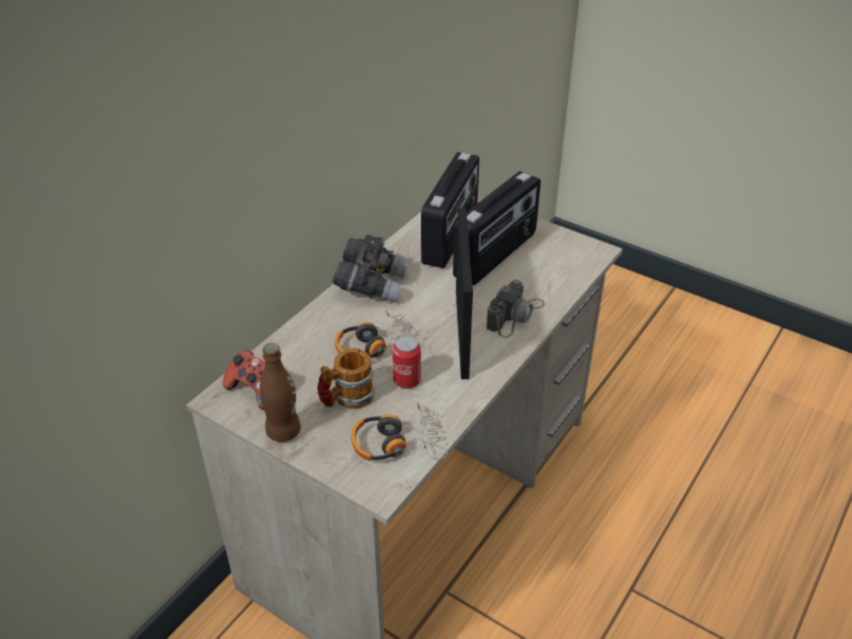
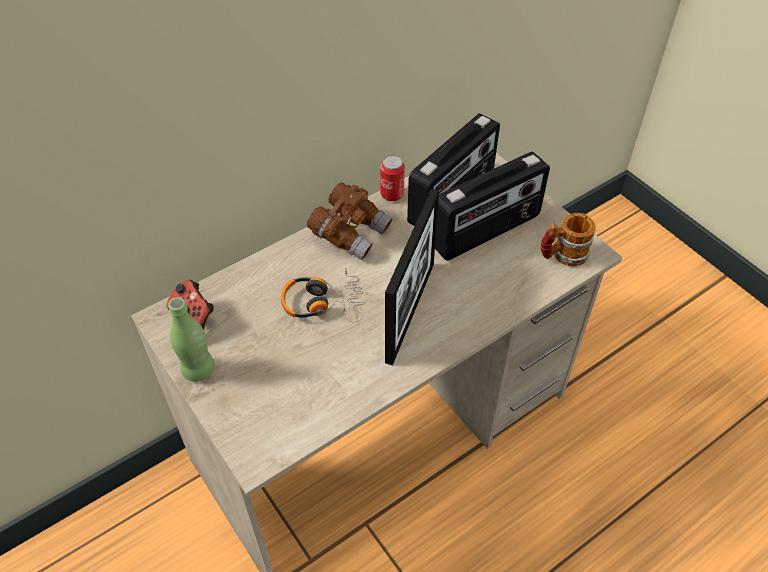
camera: 20 degrees right, 10 degrees up
(283, 432) = (198, 370): brown bottle -> green bottle
(346, 399) = (269, 352): mug -> mug (563, 255)
(371, 284) = (350, 233): grey binoculars -> brown binoculars
(398, 443) = (294, 415): headphones -> none
(407, 380) = (333, 349): can -> can (392, 194)
(515, 315) = (472, 306): camera -> none

